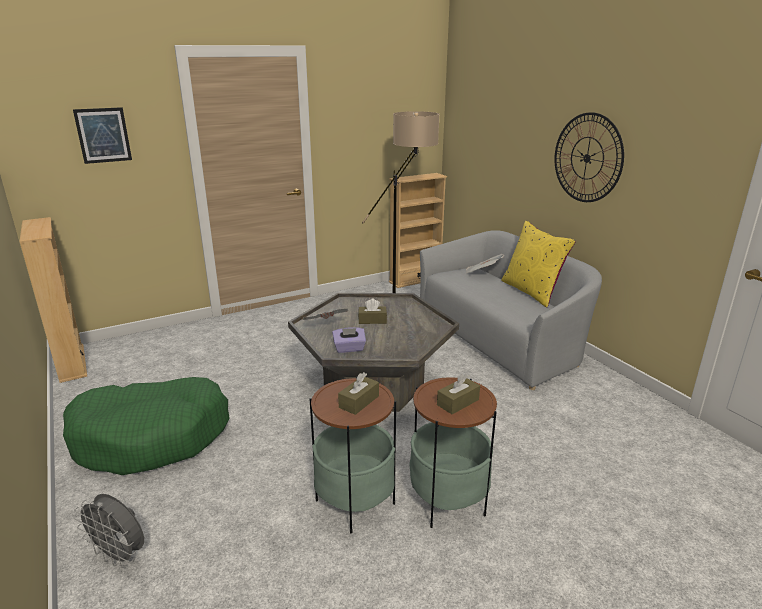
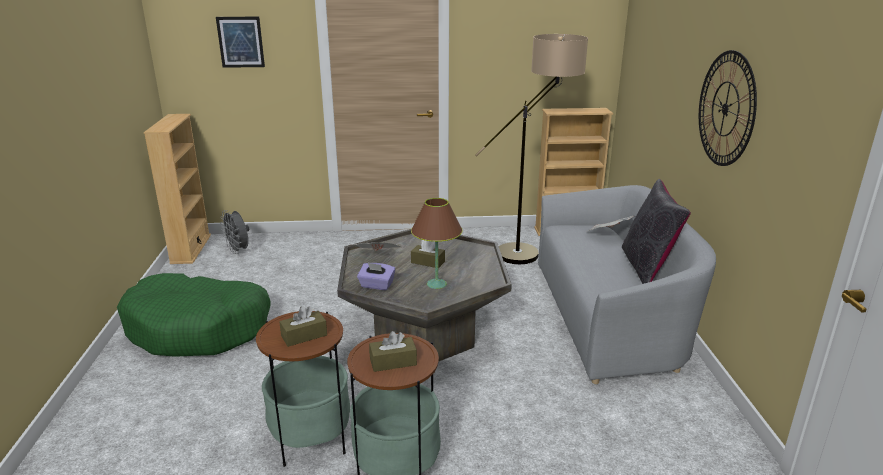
camera: 25 degrees right, 0 degrees up
(120, 555) = (102, 419): grey fan -> grey fan (238, 251)
(398, 336) = (436, 284): none -> brown table lamp
(532, 292) = (647, 267): yellow pillow -> black pillow

